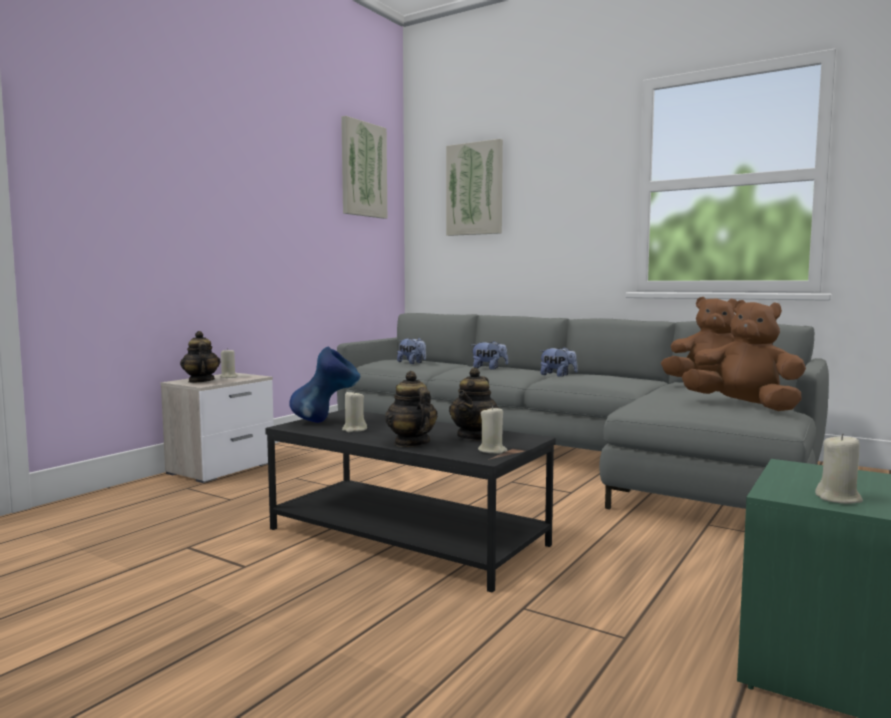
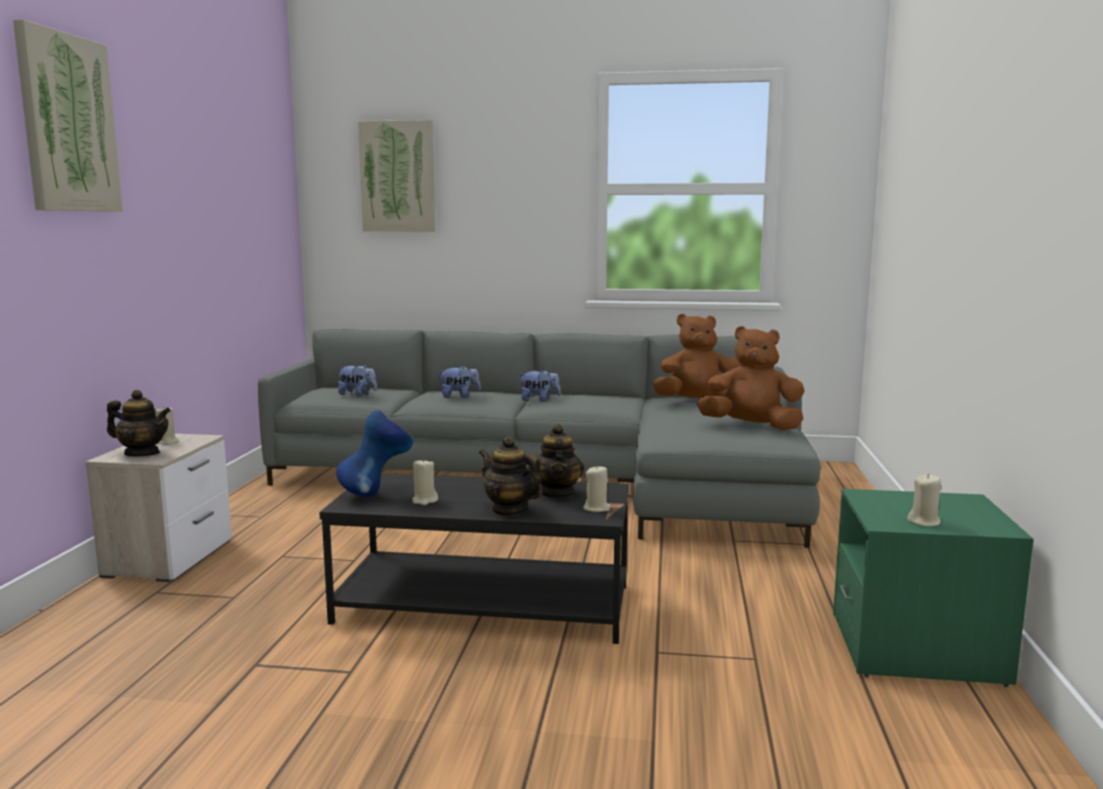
camera: 25 degrees left, 5 degrees up
(201, 381) = (142, 453): teapot -> teapot turned 150 degrees clockwise
(363, 169) = (259, 150): picture -> picture (67, 123)

